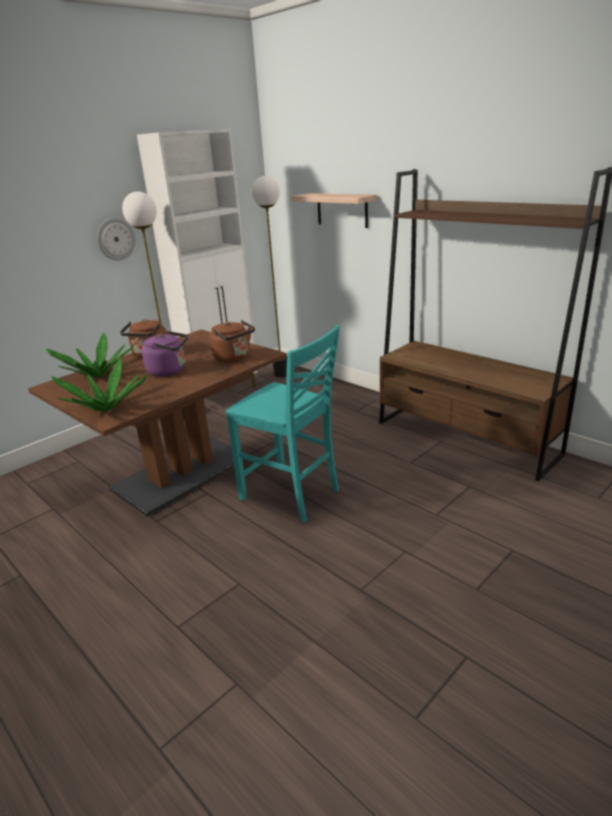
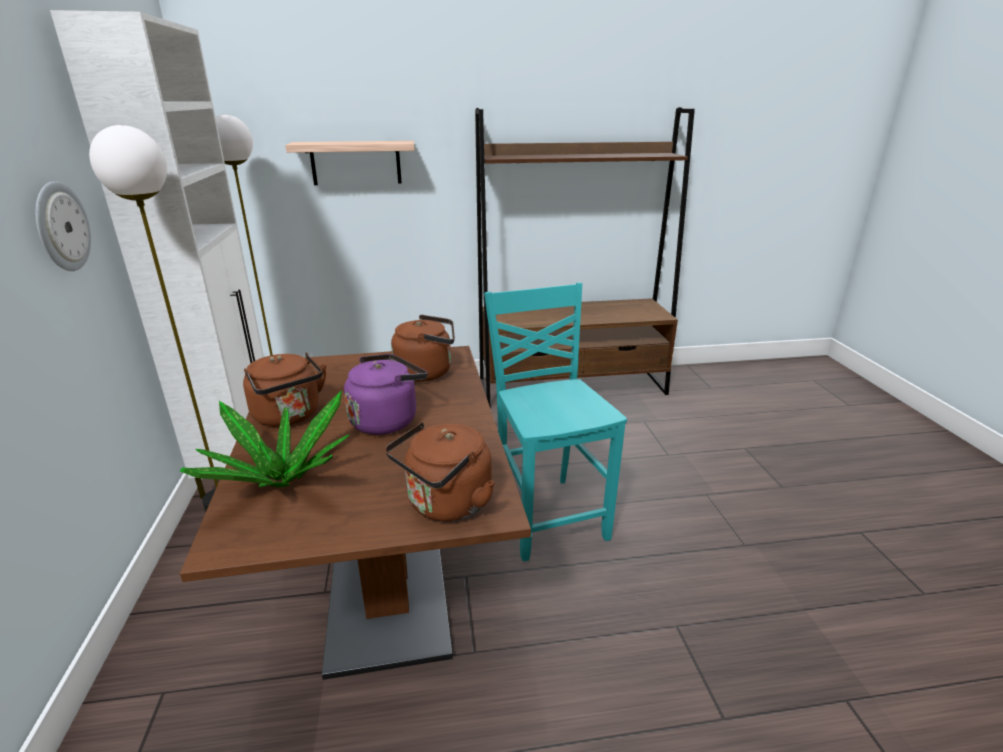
camera: 55 degrees left, 0 degrees up
(106, 408) = (446, 505): potted plant -> brown kettle
(291, 495) = (547, 514): turquoise chair -> turquoise chair turned 90 degrees counterclockwise

